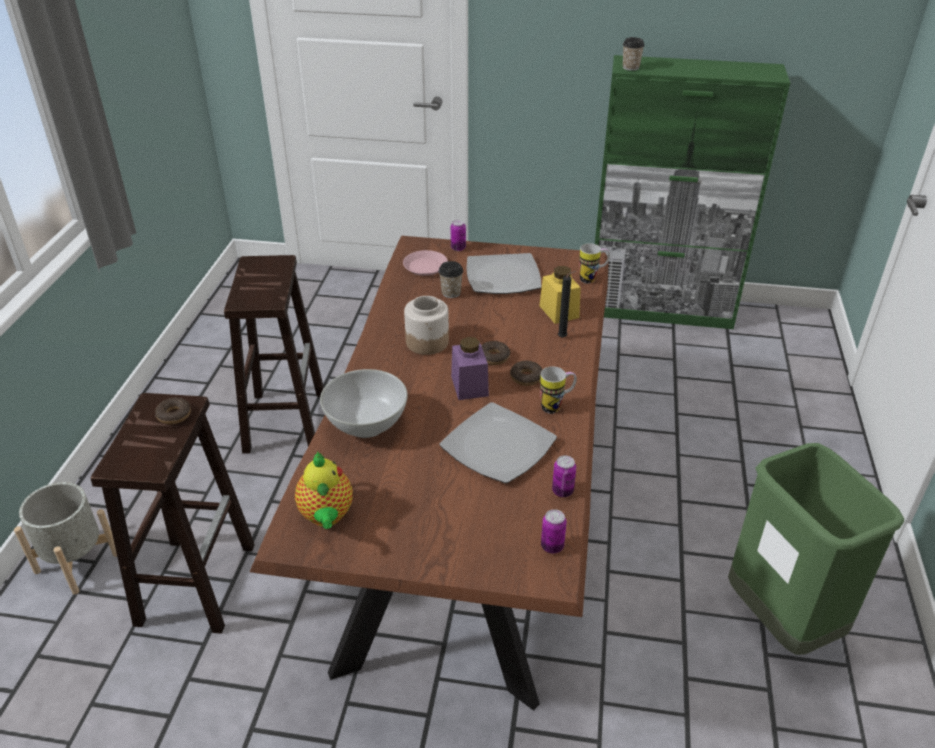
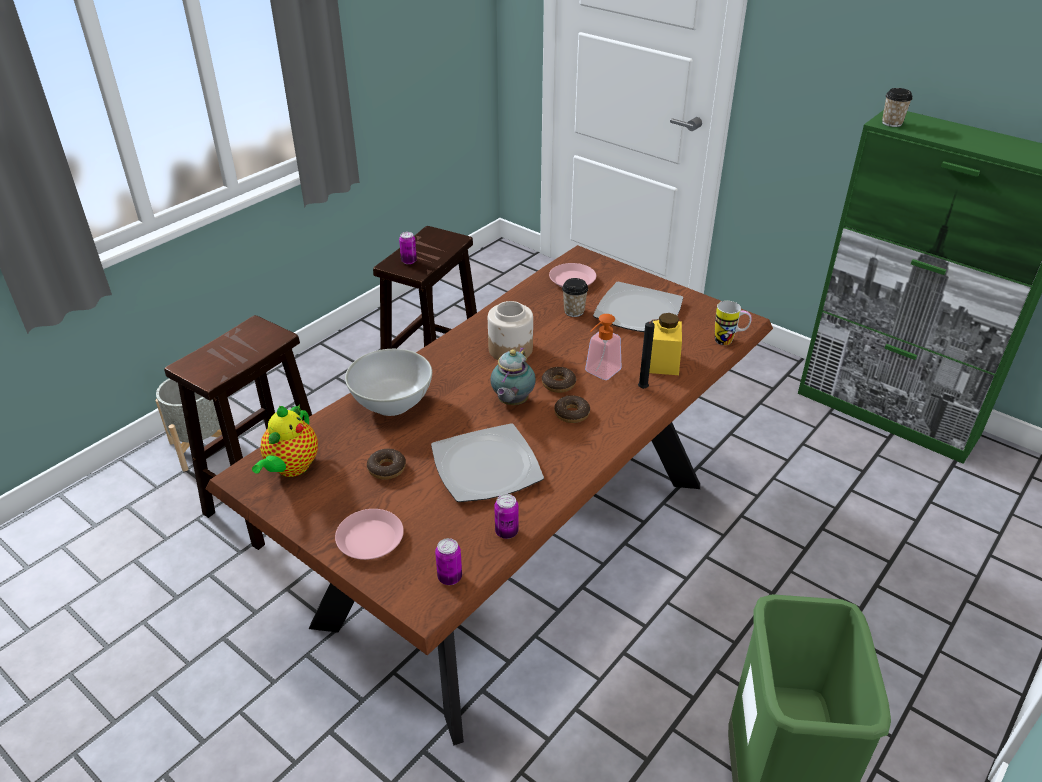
camera: 30 degrees right, 0 degrees up
(174, 415) = (261, 341): donut -> donut (387, 468)
(457, 546) = (369, 539): none -> pink plate
(458, 248) = (619, 272): can -> can (409, 261)
(469, 386) = (511, 402): purple jar -> teapot
(518, 337) = (599, 373): none -> soap dispenser
(556, 406) = (575, 451): mug -> none

